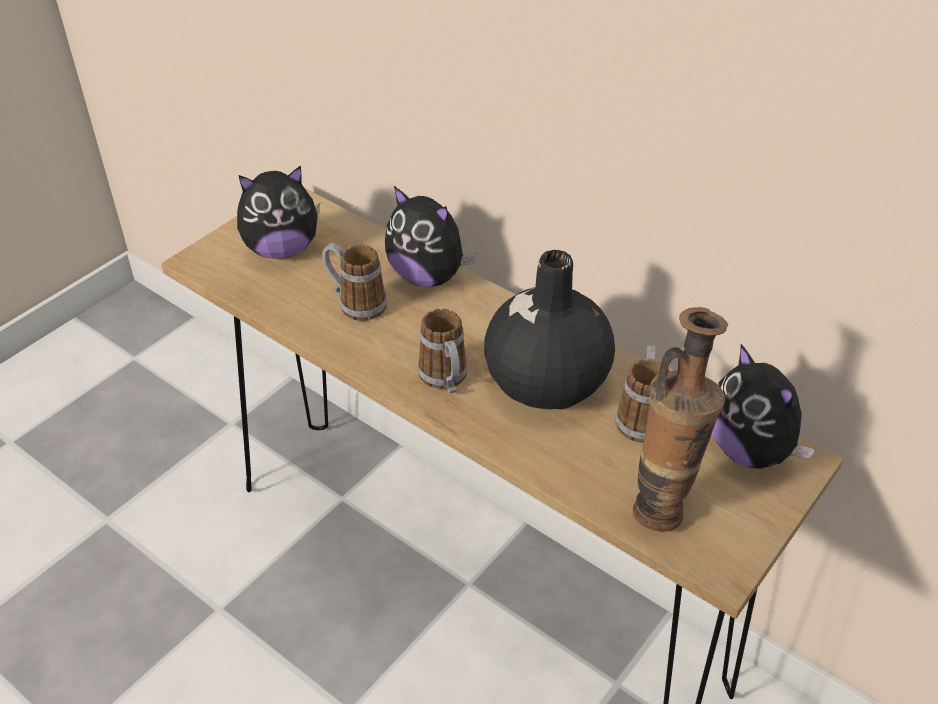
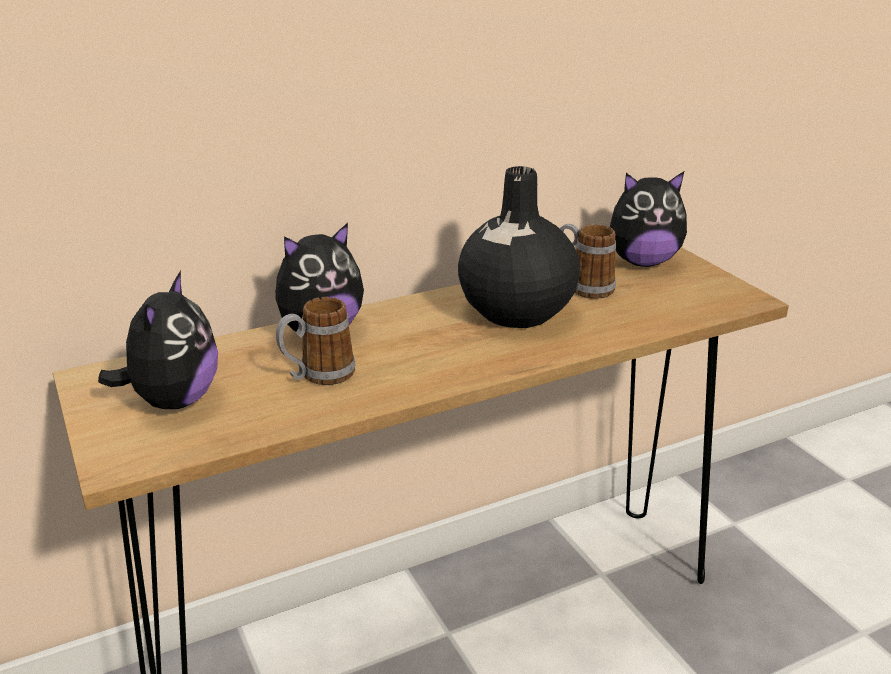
camera: 65 degrees left, 15 degrees down
(445, 380) = (475, 354): mug -> none
(662, 504) = (679, 303): vase -> none

